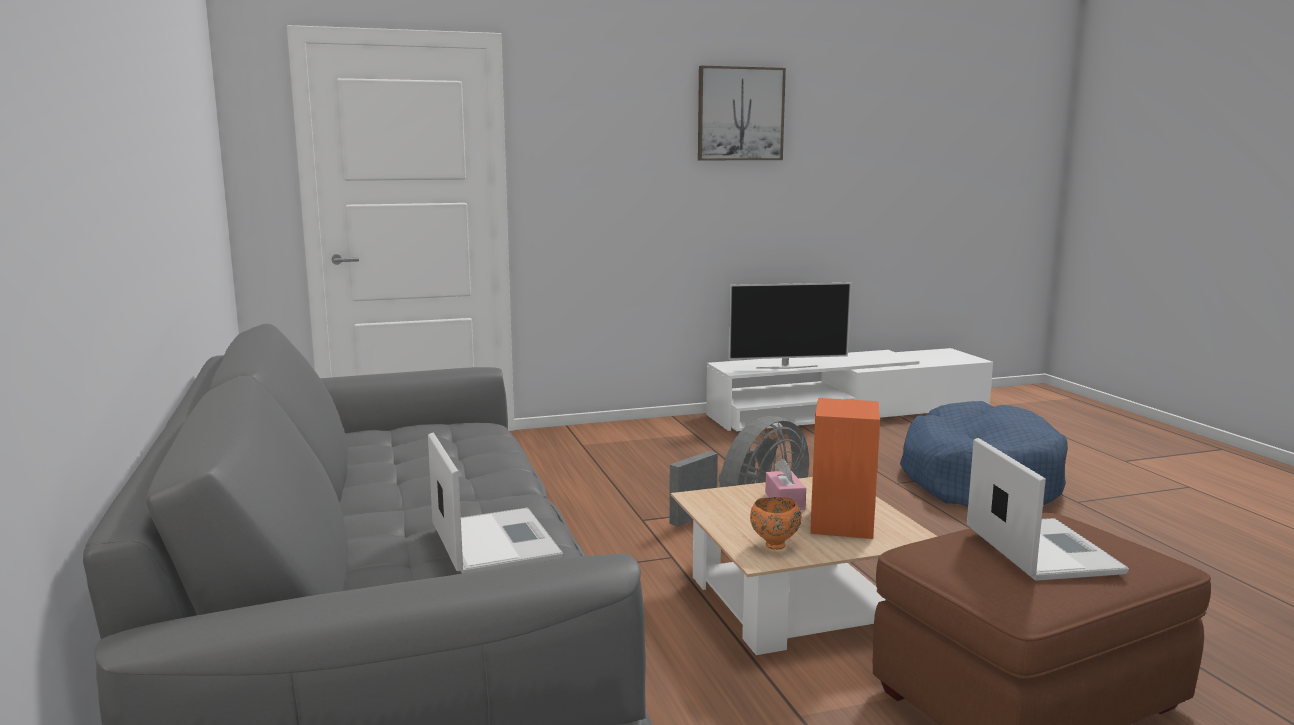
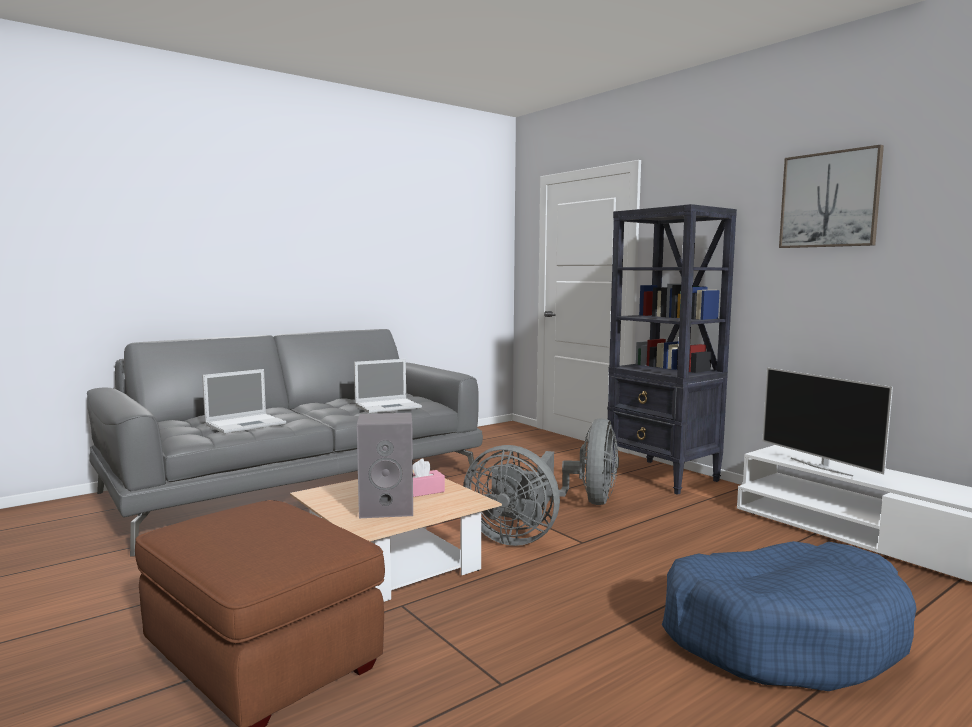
camera: 70 degrees right, 5 degrees down
(614, 435) = (663, 477): none -> black bookcase
(665, 479) = (587, 502): none -> grey fan
(774, 546) = (335, 495): orange bowl -> none
(840, 522) = (388, 508): orange speaker -> grey speaker
(1040, 549) = (260, 530): laptop -> laptop (389, 406)

